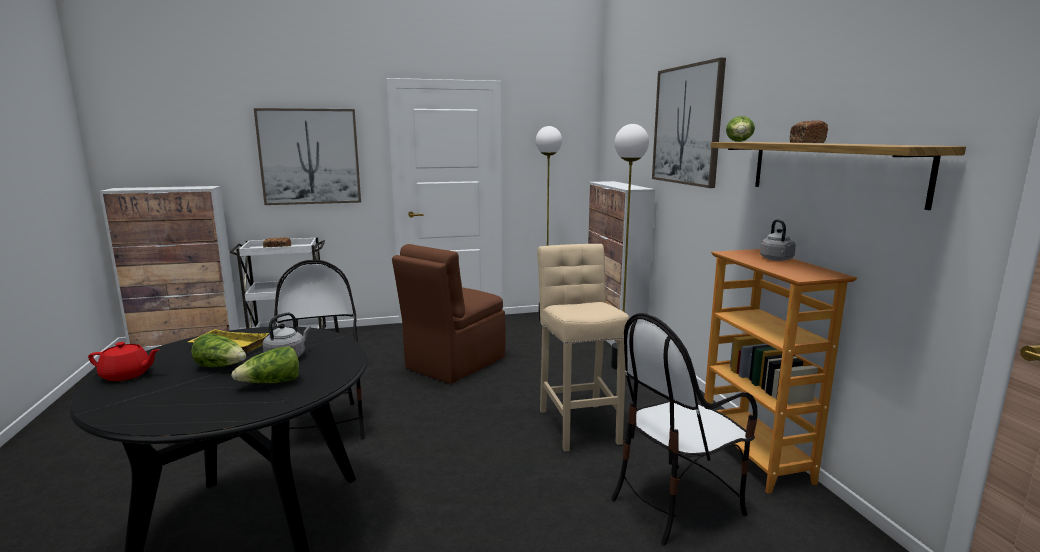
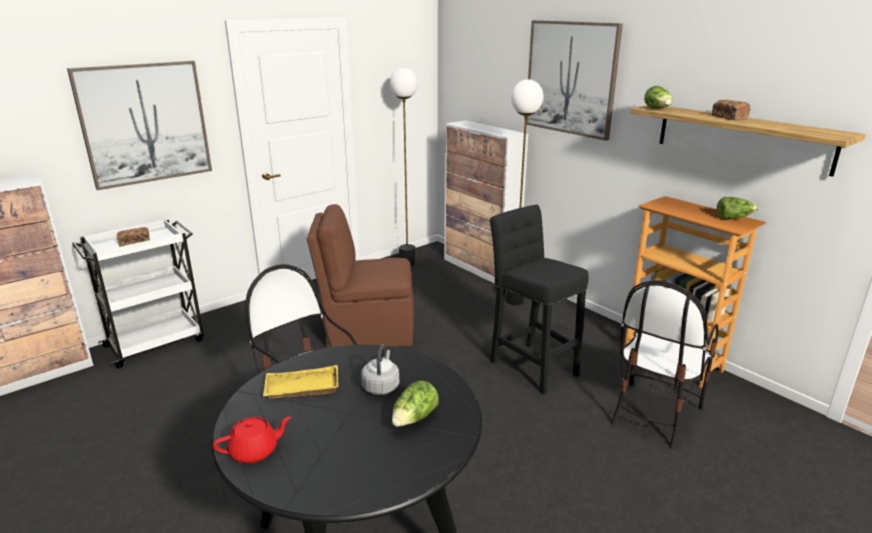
camera: 25 degrees left, 10 degrees up
(222, 366) = (336, 414): lettuce -> lettuce (733, 218)
(453, 364) = (367, 331): brown chair -> brown chair turned 75 degrees clockwise
(578, 423) = (531, 365): beige stool -> black stool
(777, 259) = (694, 208): grey kettle -> none

